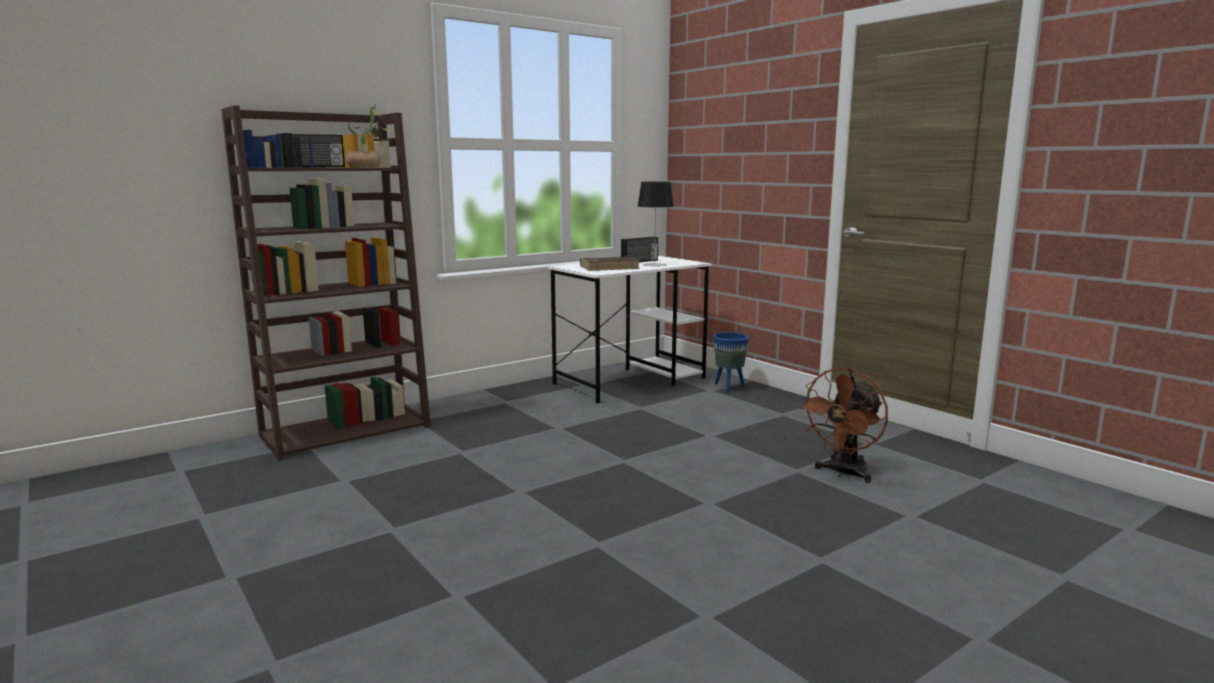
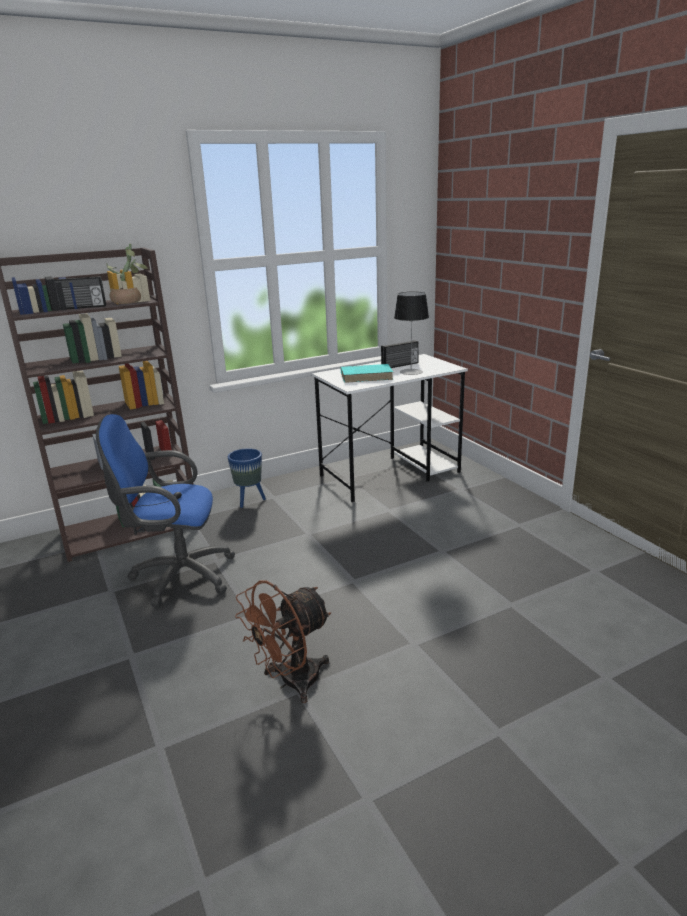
camera: 10 degrees right, 10 degrees up
(421, 466) = (178, 576): none -> blue office chair
(609, 267) = (367, 376): brown book -> turquoise book
(728, 387) = (479, 485): blue planter -> blue planter (249, 500)
(843, 473) = (556, 611): brown fan -> brown fan (290, 682)

